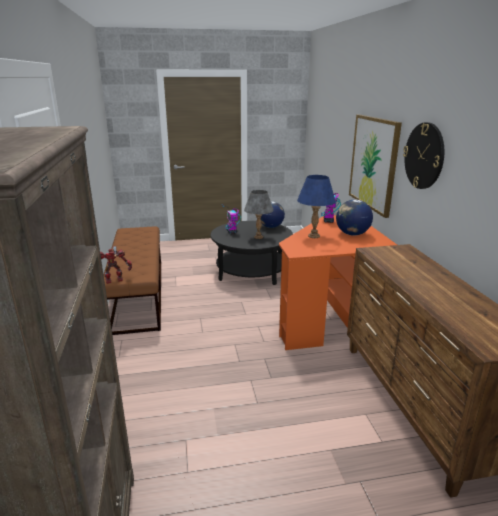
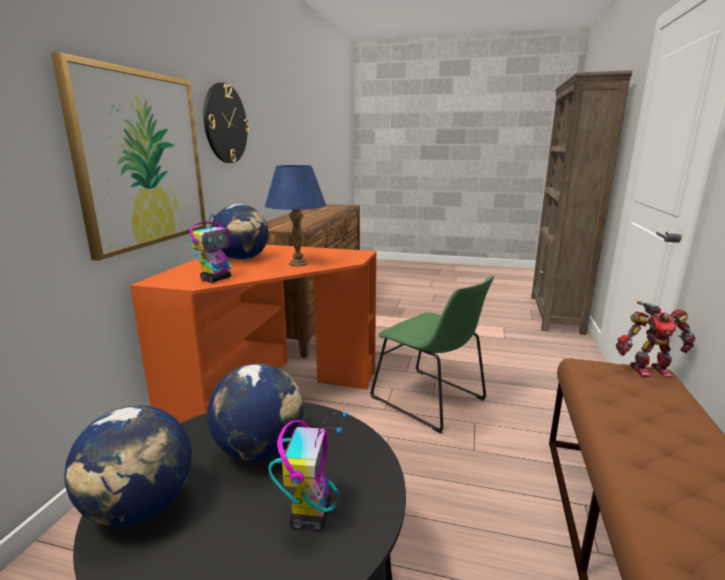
camera: 155 degrees left, 5 degrees down
(233, 339) = (431, 400): none -> green chair
(258, 237) = (260, 449): grey table lamp -> globe

